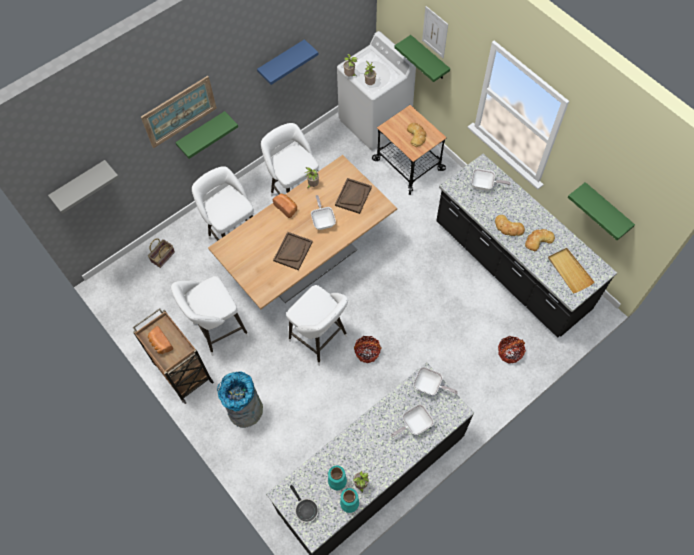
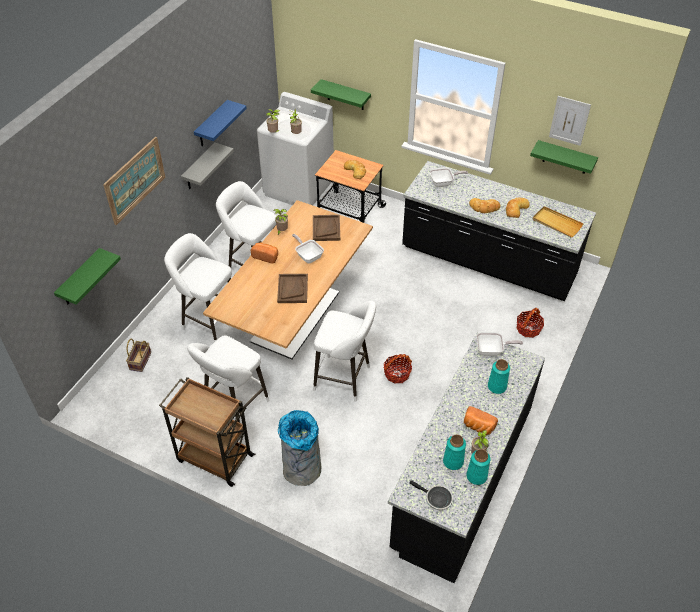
camera: 25 degrees left, 15 degrees down
(80, 184) = (54, 271): grey shelf -> grey shelf (199, 167)
(160, 344) = (197, 411): bread -> bread (478, 427)
(202, 133) = (154, 209): green shelf -> green shelf (80, 278)
(414, 424) = (496, 386): frying pan -> turquoise vase
(435, 32) = (348, 62): picture -> picture (569, 120)

